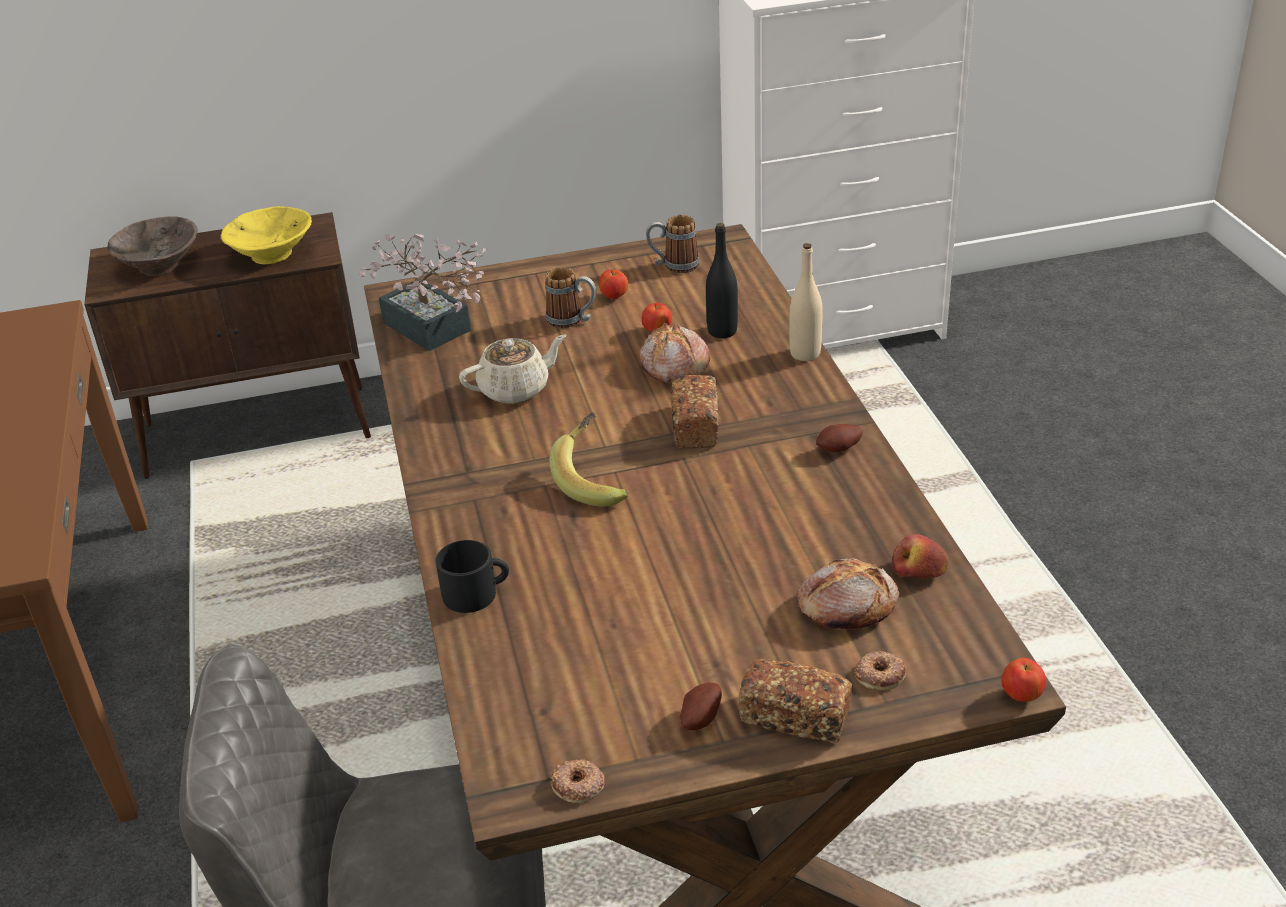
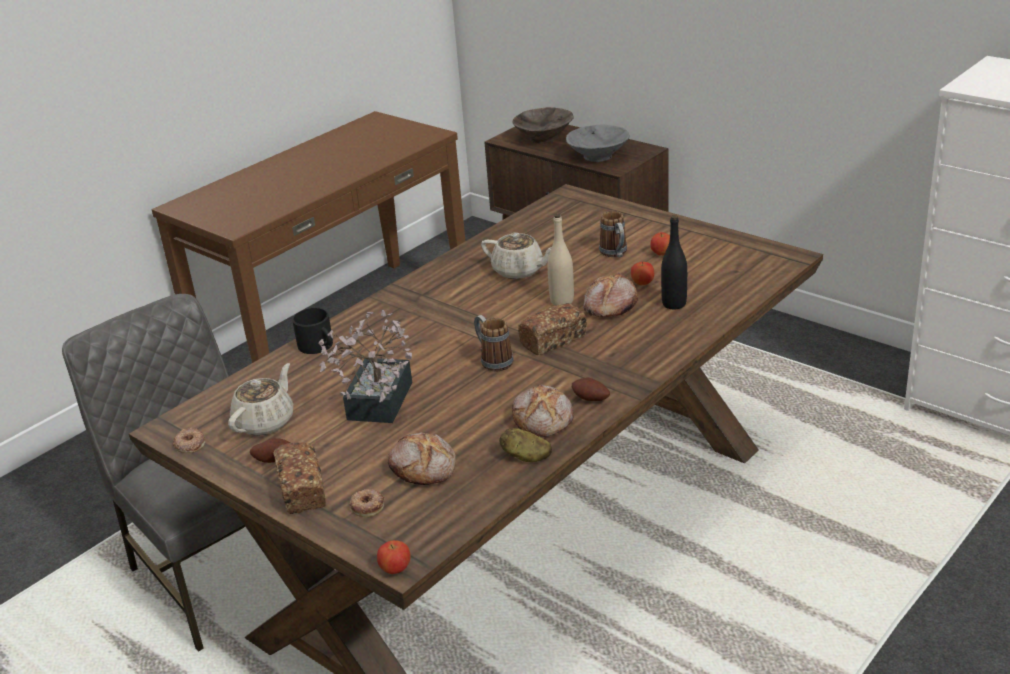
camera: 55 degrees right, 5 degrees down
(272, 254) = (599, 156): yellow bowl -> grey bowl
(432, 331) = (545, 222): potted plant -> potted plant (376, 406)
(596, 479) = (459, 333): banana -> none
(604, 698) = (265, 422): none -> beige teapot
(673, 265) = (729, 255): mug -> mug (492, 360)
(805, 354) = (689, 342): beige bottle -> beige bottle (562, 301)
(843, 492) = (544, 419): none -> bread
(900, 530) = (526, 457): none -> potato
(919, 570) = (489, 481): apple -> none

